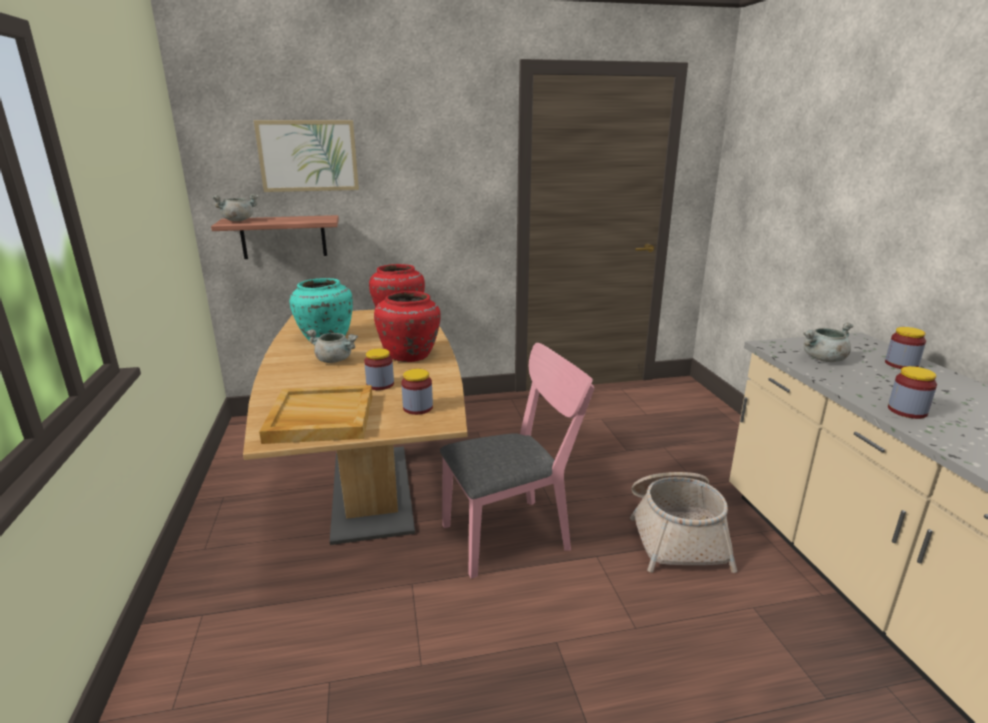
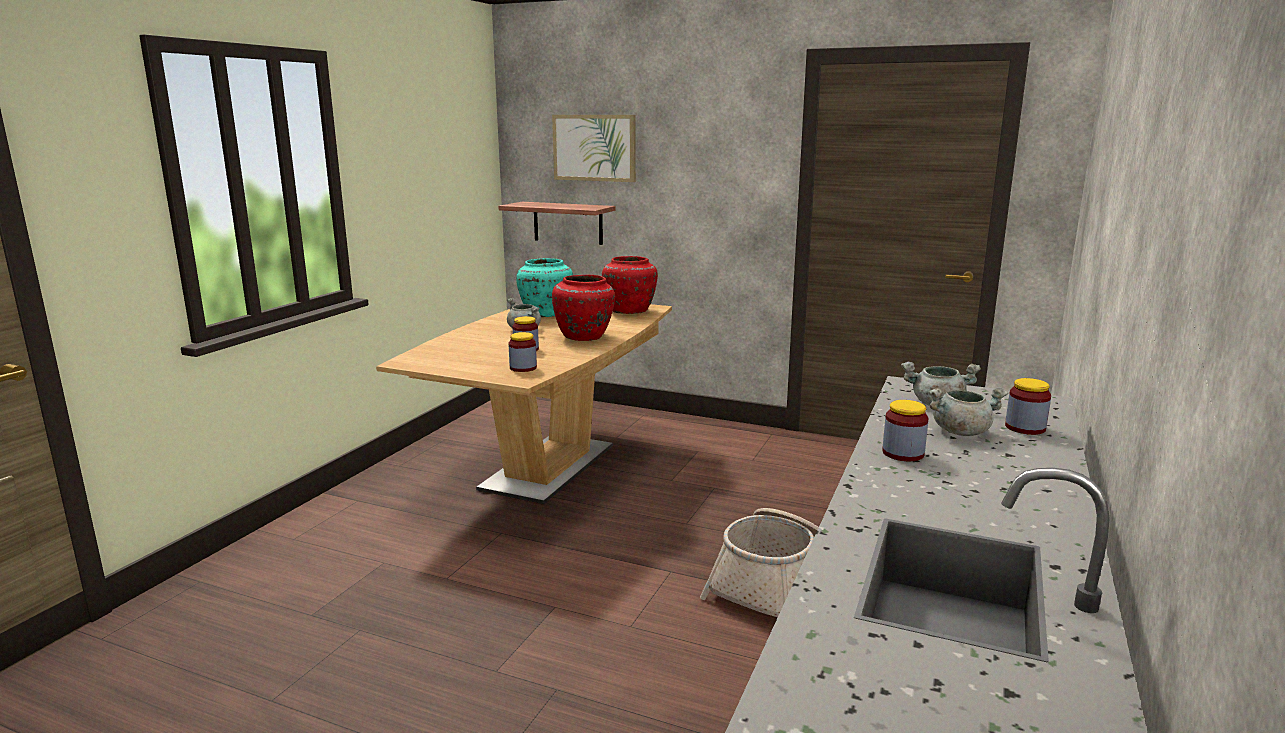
camera: 35 degrees right, 5 degrees down
(238, 220) = (527, 203): grey cooking pot -> grey cooking pot (961, 431)
(320, 418) = (450, 359): beige tray -> none
(514, 533) = (622, 531): pink chair -> none

